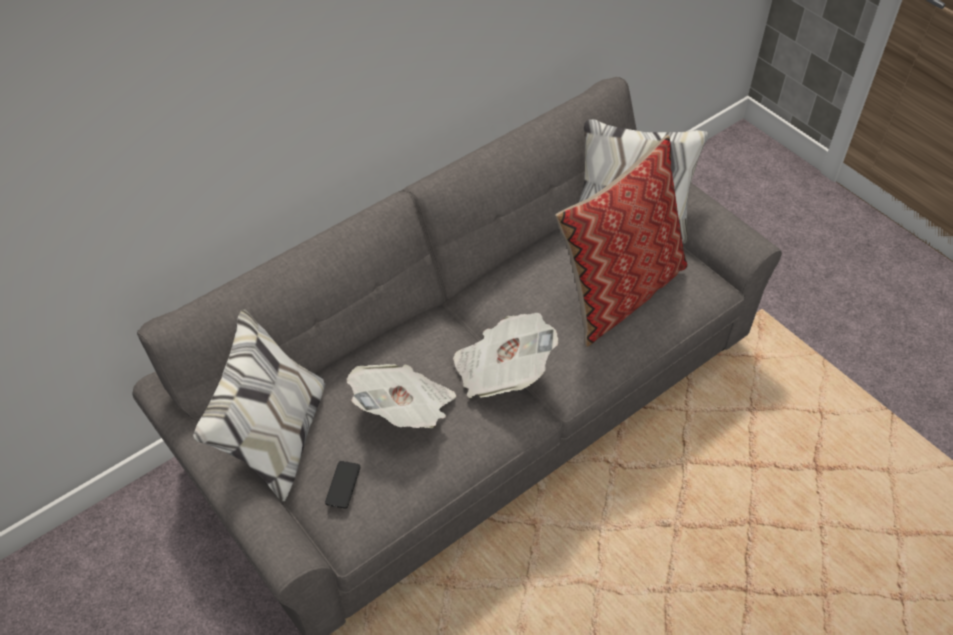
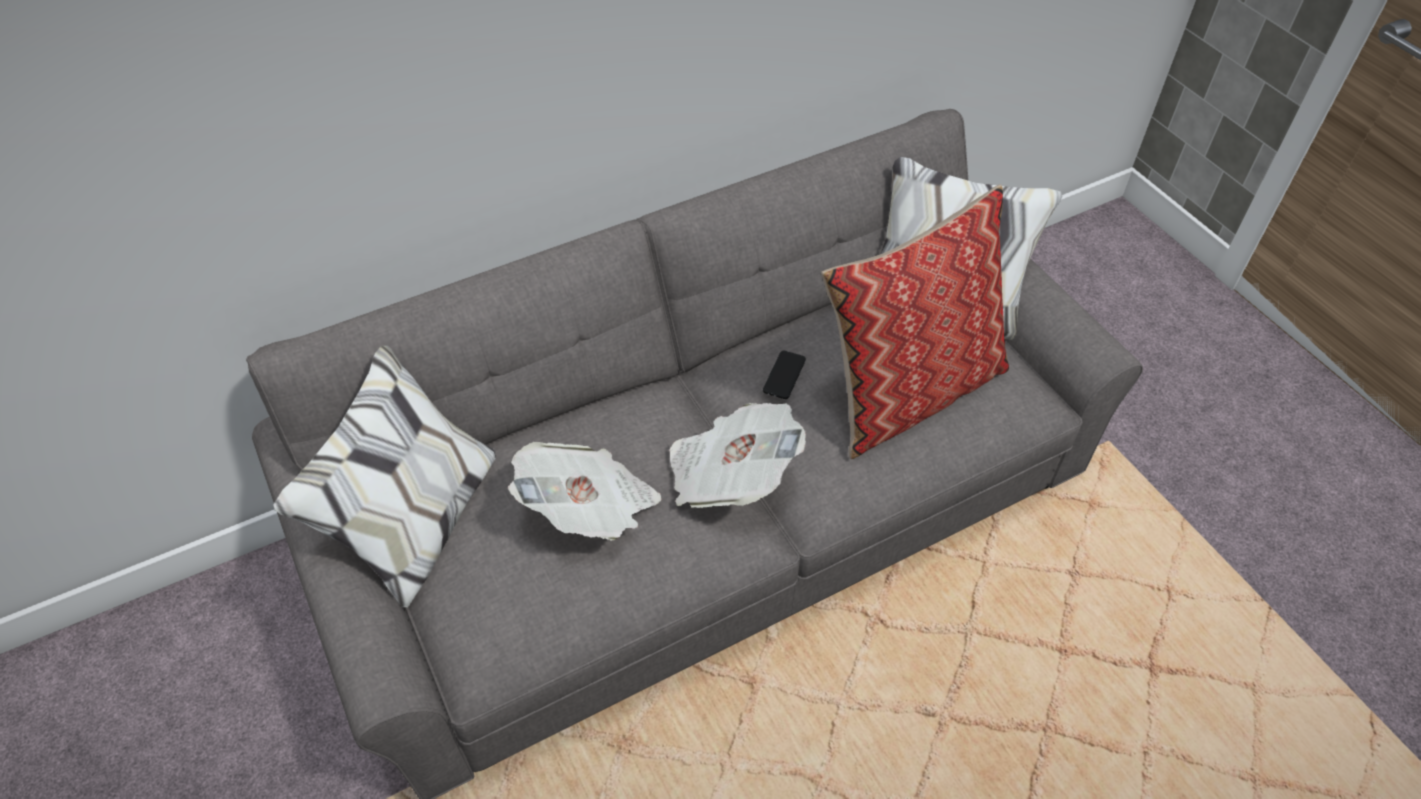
camera: 10 degrees right, 0 degrees up
(343, 485) = (484, 598): phone -> phone (784, 375)

